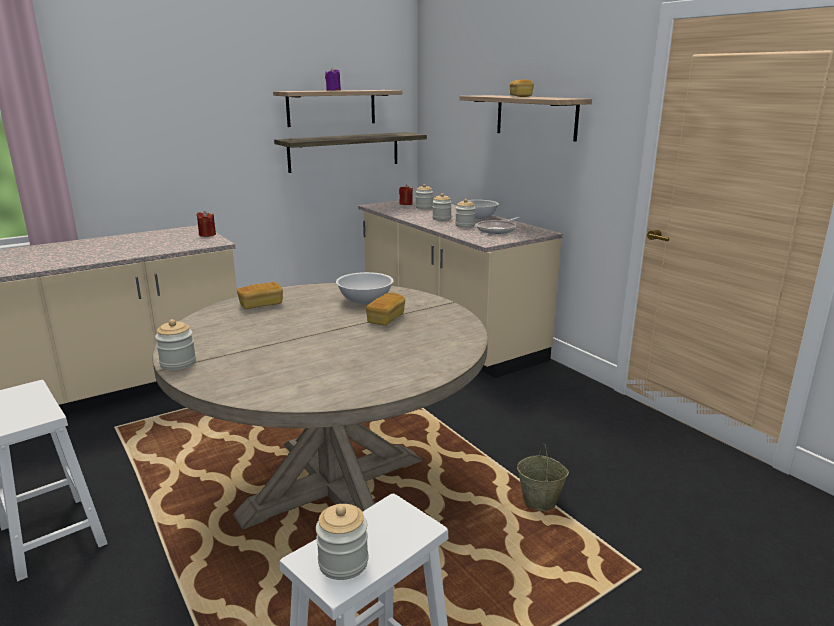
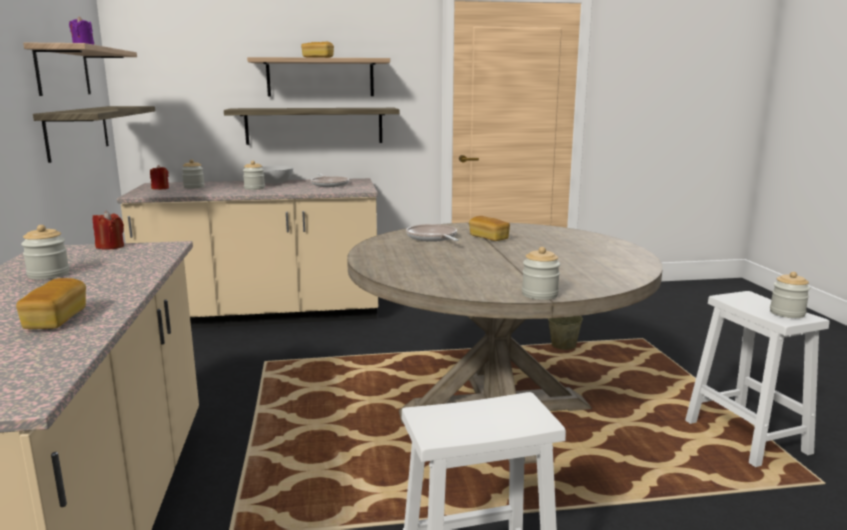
camera: 65 degrees left, 5 degrees down
(261, 305) = (400, 263): bread -> bread (56, 320)
(364, 300) = (433, 238): white bowl -> frying pan
(465, 225) = (295, 187): jar -> jar (48, 274)
(526, 167) = (314, 126): none -> shelf

